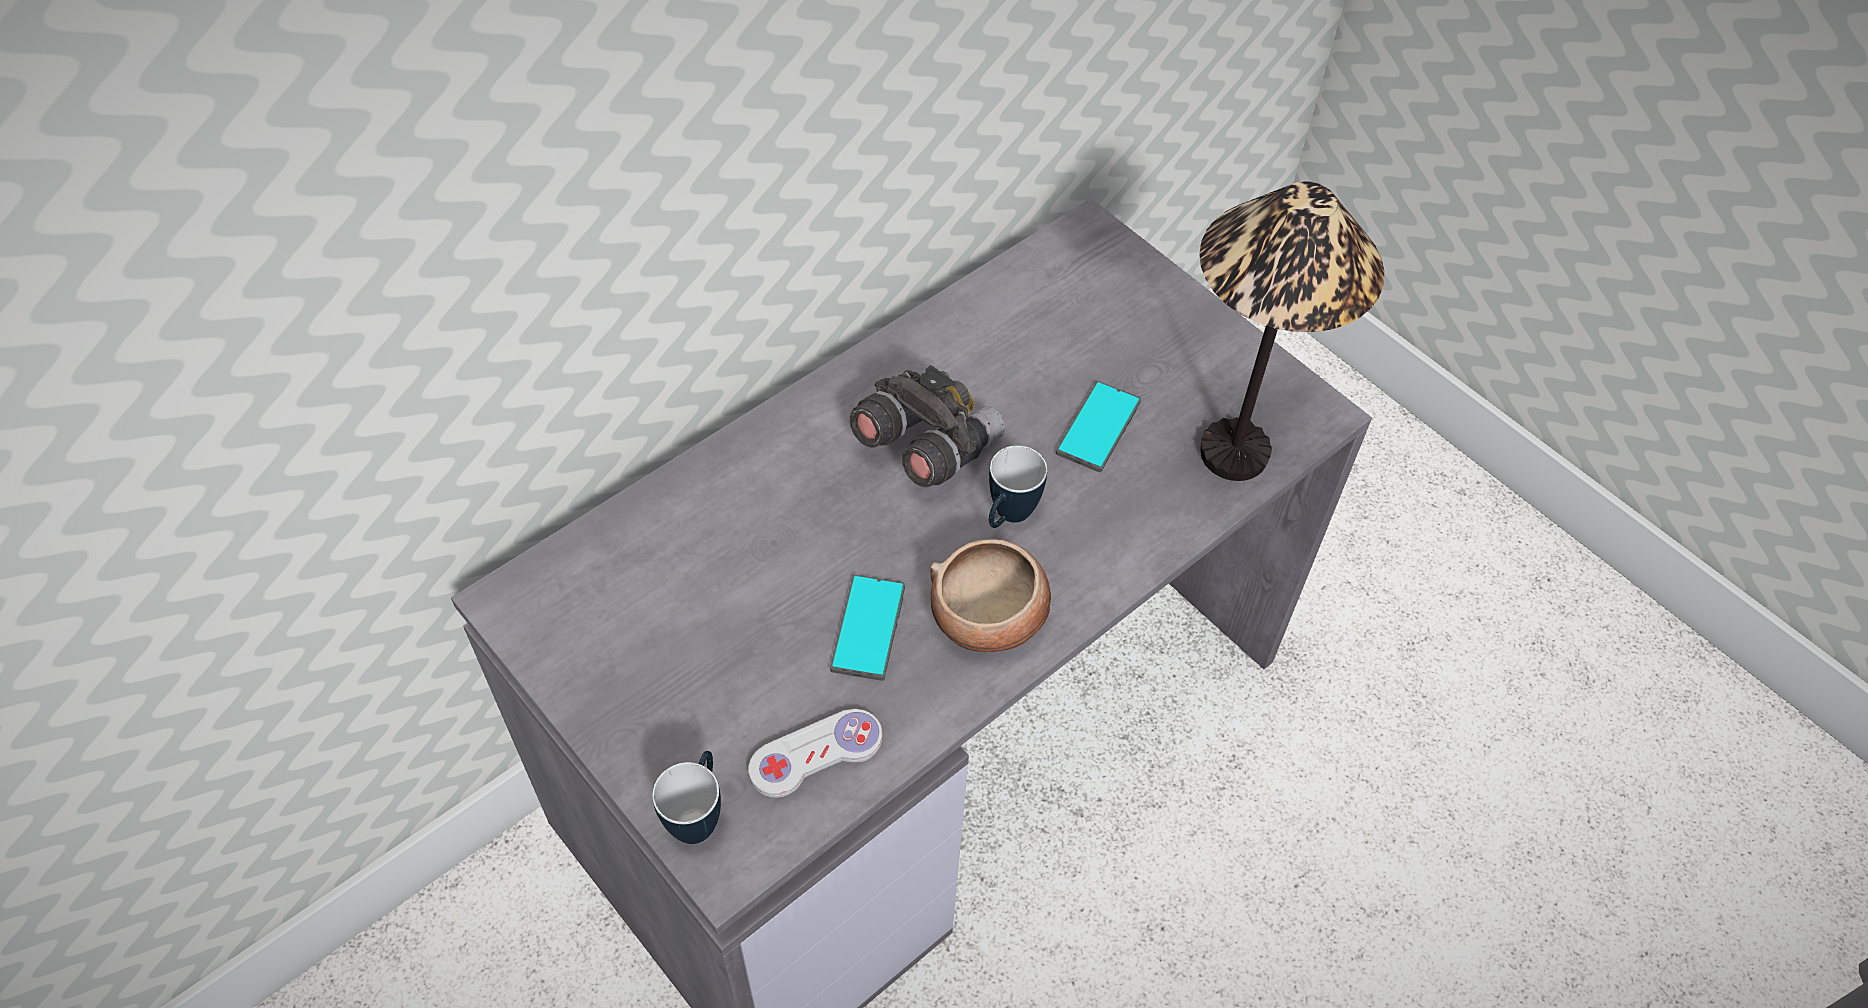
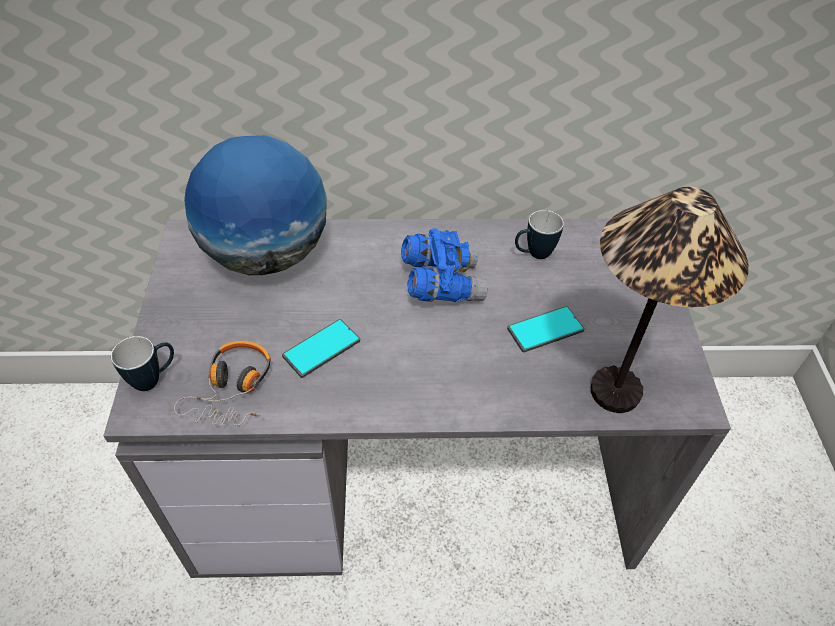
camera: 40 degrees right, 5 degrees down
(661, 553) = (267, 255): none -> globe
(816, 754) = (233, 389): white game controller -> headphones
(925, 445) = (441, 283): grey binoculars -> blue binoculars
(989, 617) = (386, 385): bowl -> none
(1008, 518) = (448, 343): mug -> mug (533, 254)

